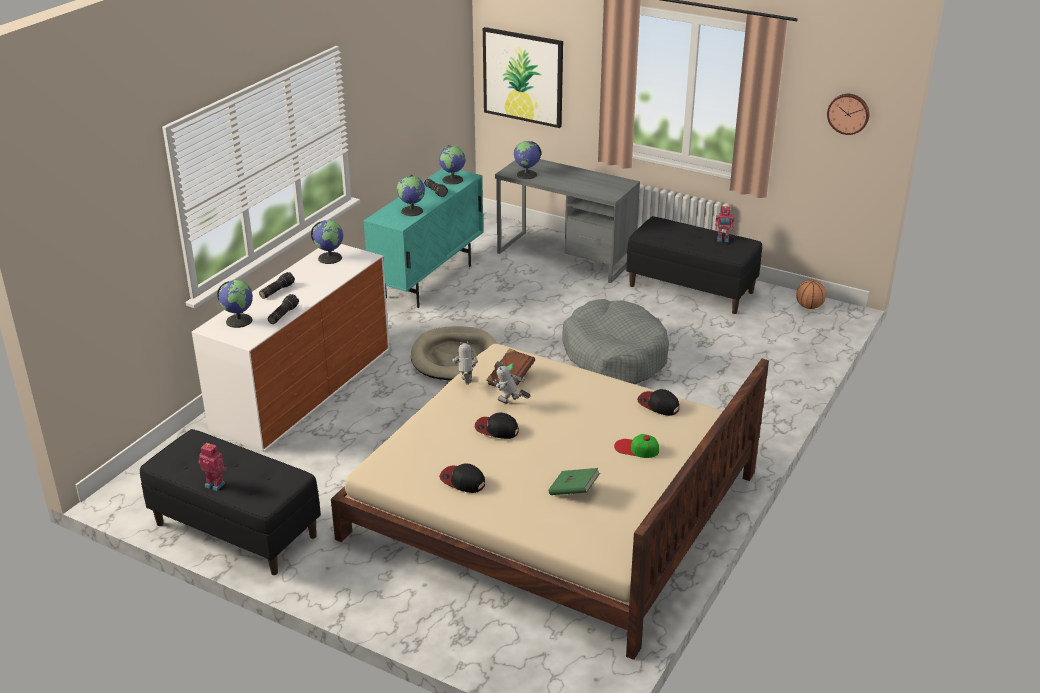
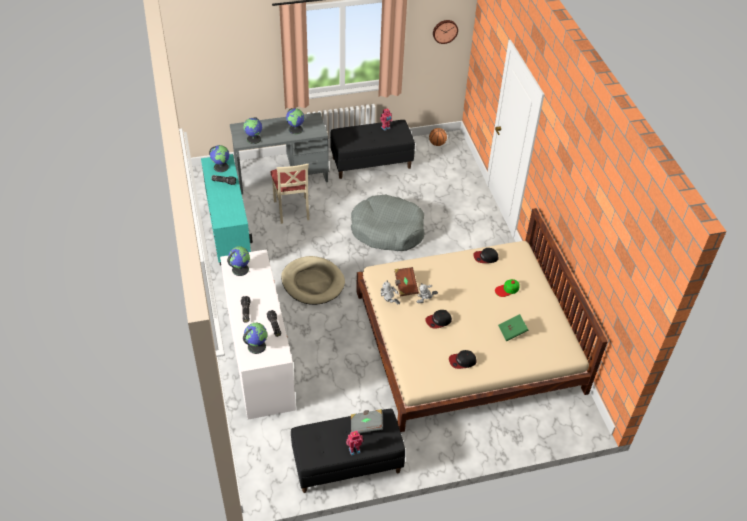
camera: 45 degrees left, 15 degrees up
(263, 472) = (366, 425): none -> grey book
(412, 211) = (232, 205): globe -> globe (295, 129)
(523, 77) = (215, 73): picture -> none
(532, 288) = (292, 209): none -> beige chair

